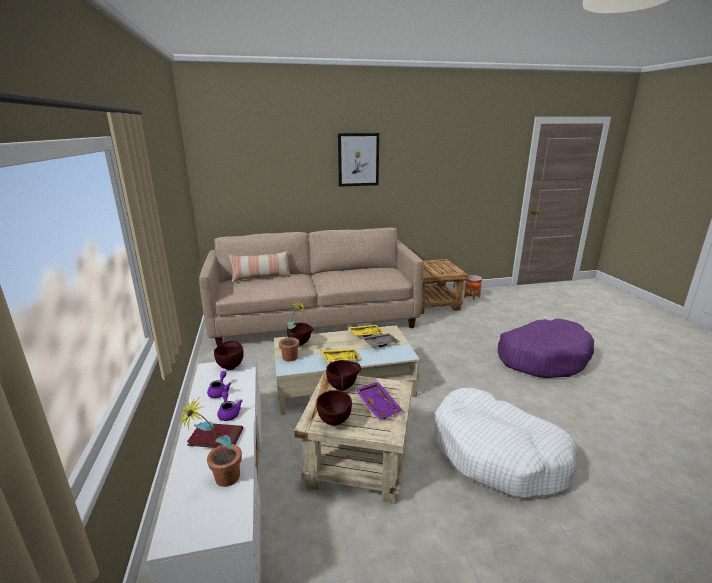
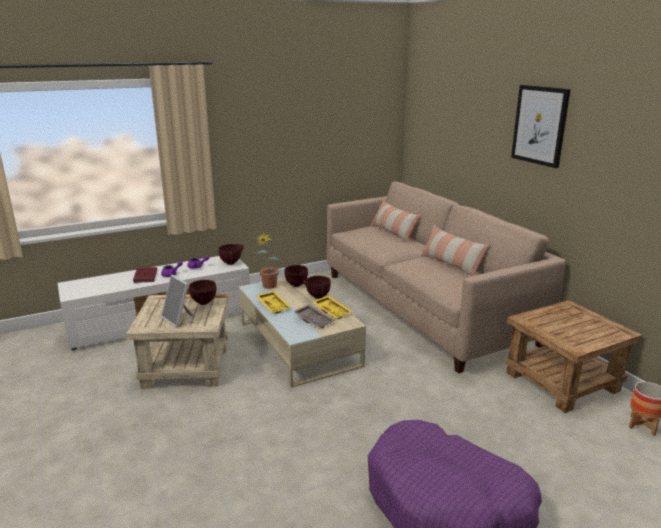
camera: 75 degrees right, 0 degrees up
(220, 481) = (105, 286): potted plant -> none
(334, 423) = (155, 306): brown bowl -> brown bowl (317, 297)
(347, 272) = (451, 265): none -> pillow
(378, 405) = (179, 319): purple tray -> picture frame
(498, 453) = (203, 445): white dog bed -> none

